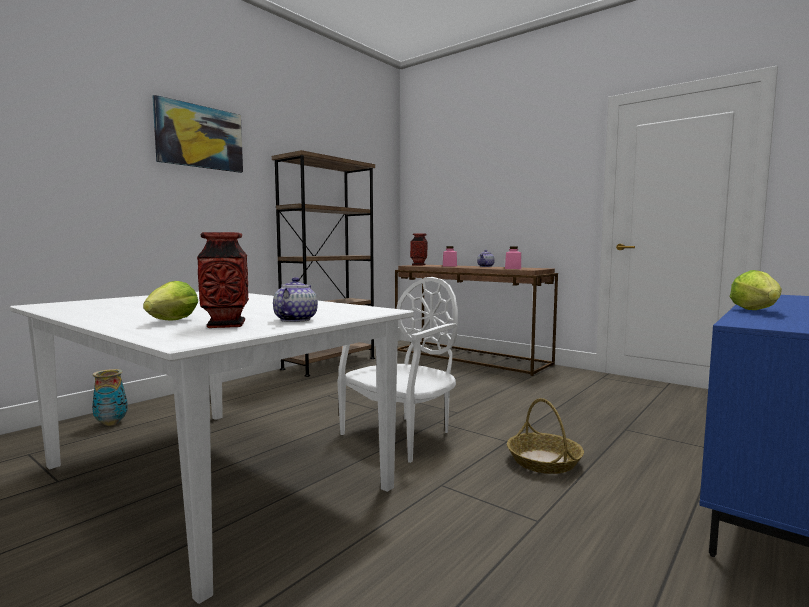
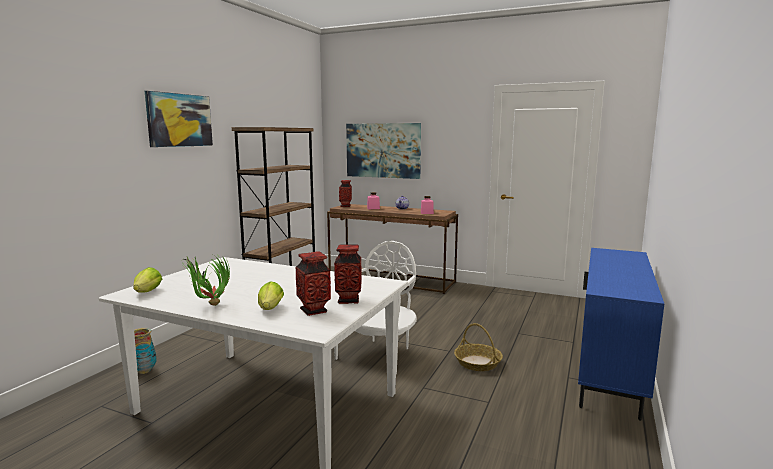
camera: 15 degrees left, 5 degrees up
(102, 316) = (208, 307): none -> potted plant
(295, 320) = (348, 300): teapot -> vase
(466, 197) = (383, 150): none -> picture
(757, 311) = (602, 275): lettuce -> lettuce (146, 293)

